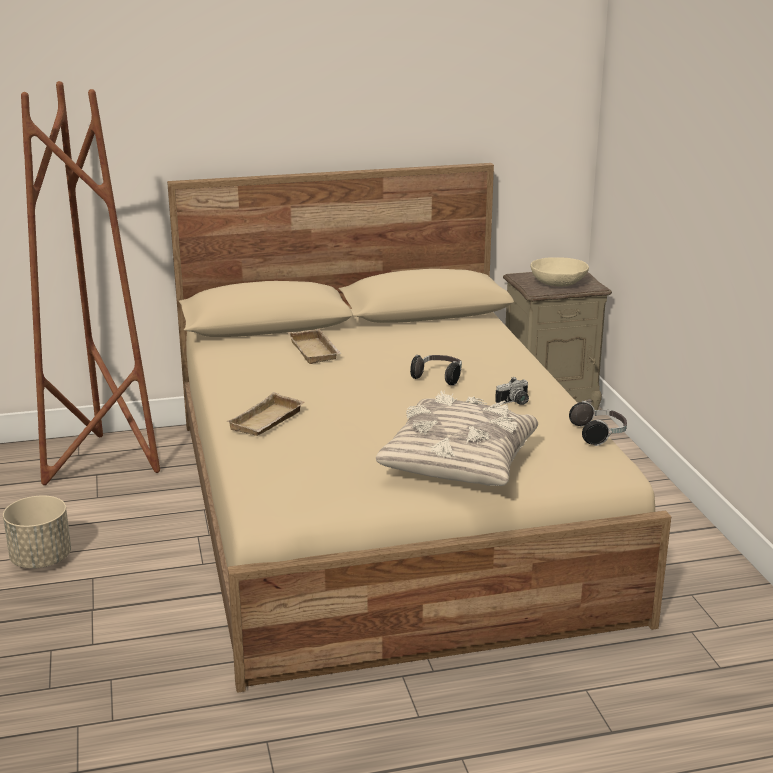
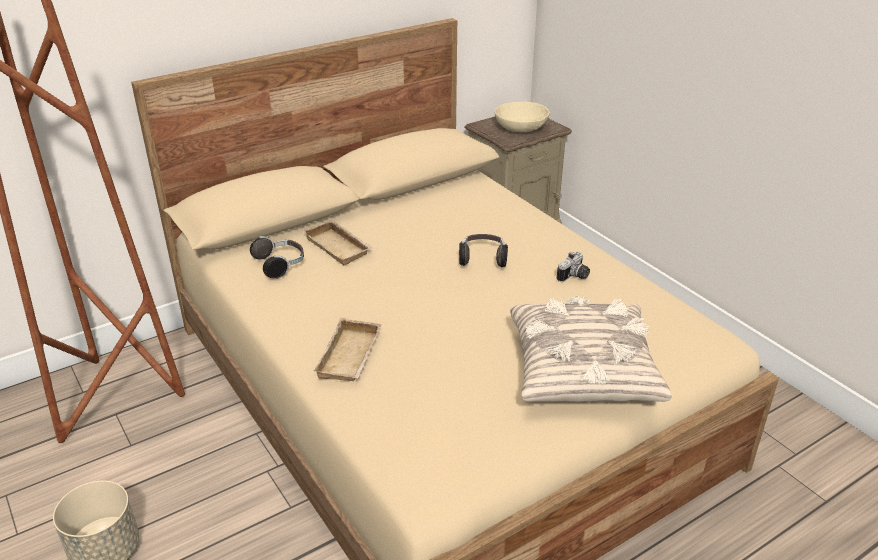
camera: 20 degrees left, 10 degrees up
(599, 434) = (676, 301): headphones -> headphones (280, 265)

